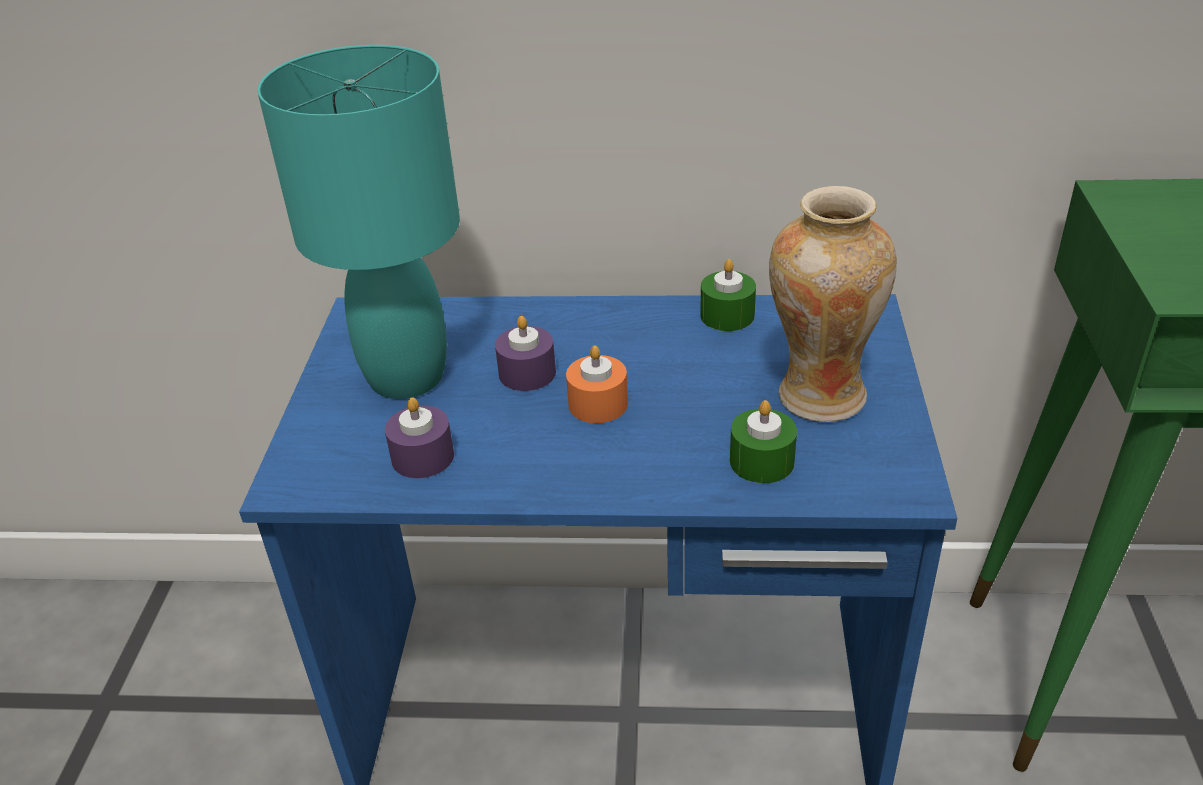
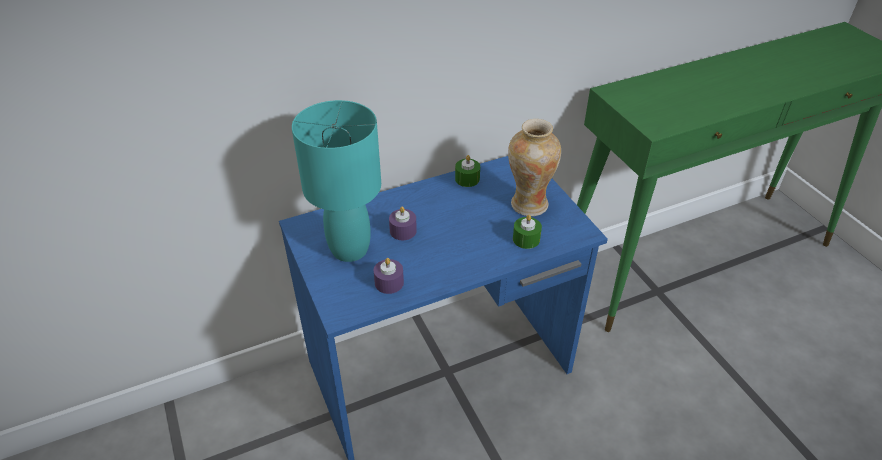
camera: 30 degrees left, 5 degrees up
(598, 404) = (444, 235): orange candle -> none

